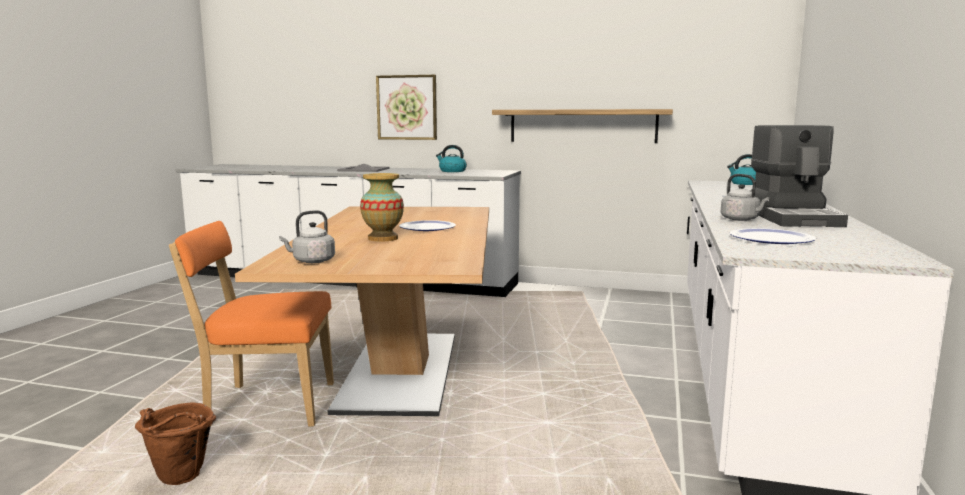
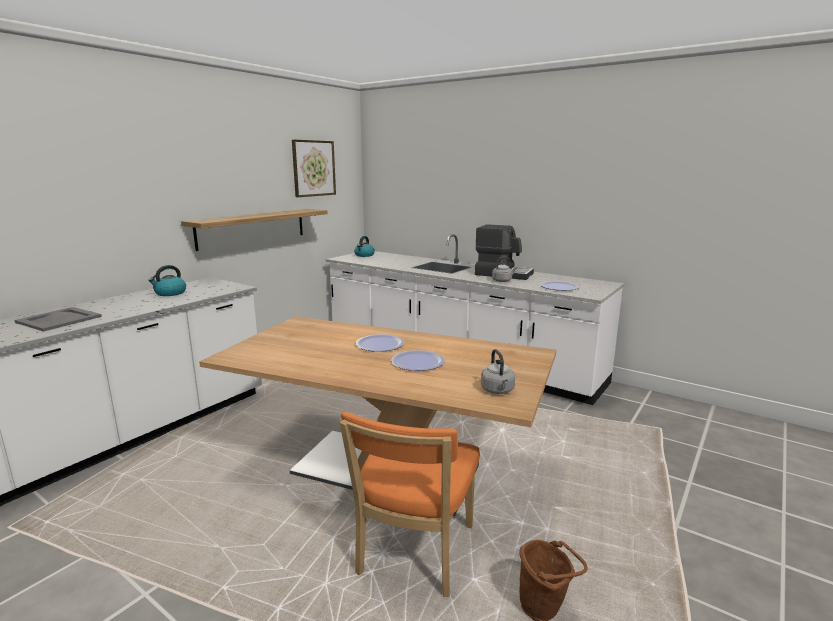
camera: 70 degrees left, 5 degrees up
(383, 238) = (418, 362): vase -> plate
(407, 107) = (64, 228): picture -> picture (313, 168)

